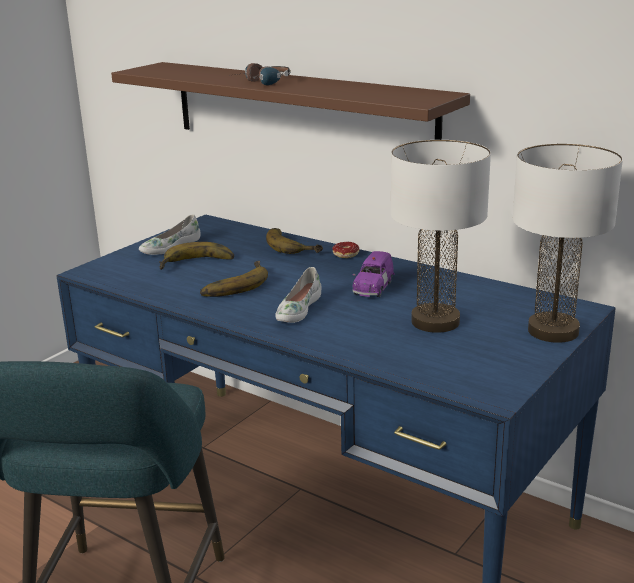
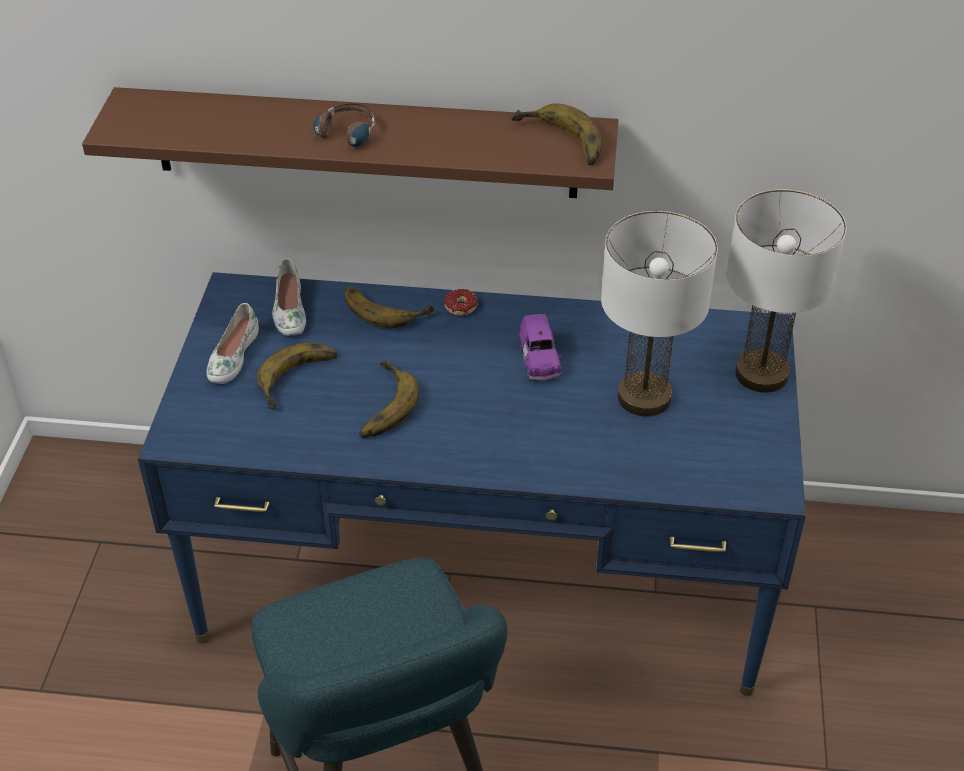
camera: 30 degrees left, 20 degrees up
(298, 309) = (489, 425): white shoe -> white shoe (289, 310)
(407, 95) = (558, 143): none -> banana

